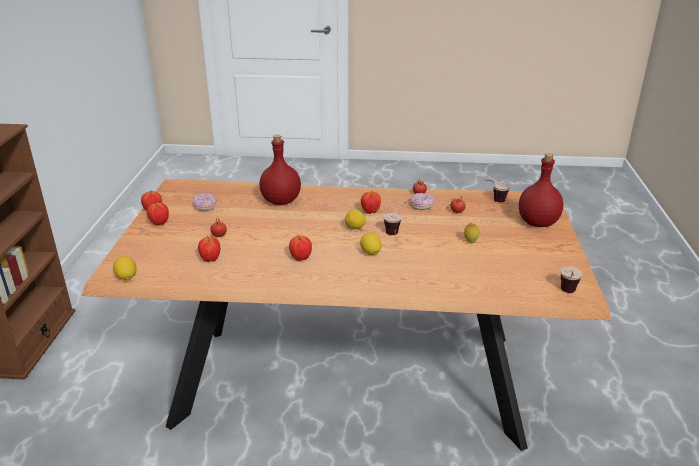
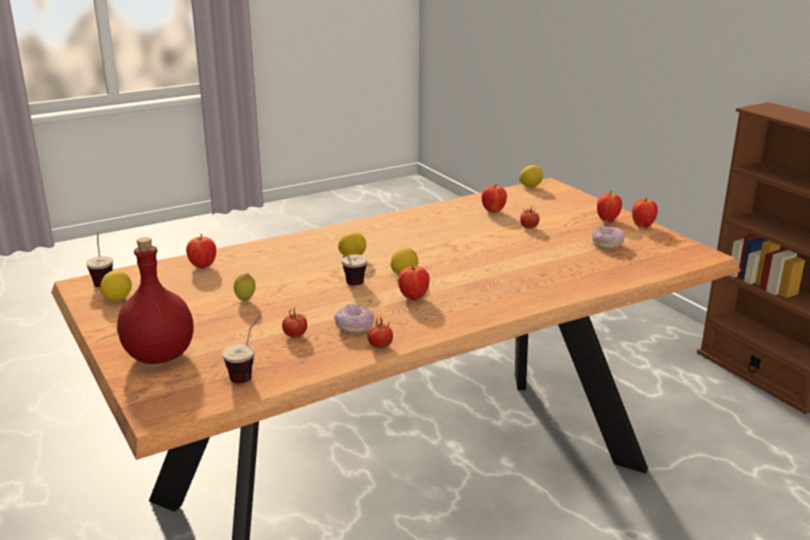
camera: 145 degrees right, 5 degrees down
(280, 201) = (543, 275): red bottle -> none
(301, 258) = (415, 233): apple -> apple (203, 266)
(557, 271) = (117, 299): none -> lemon

